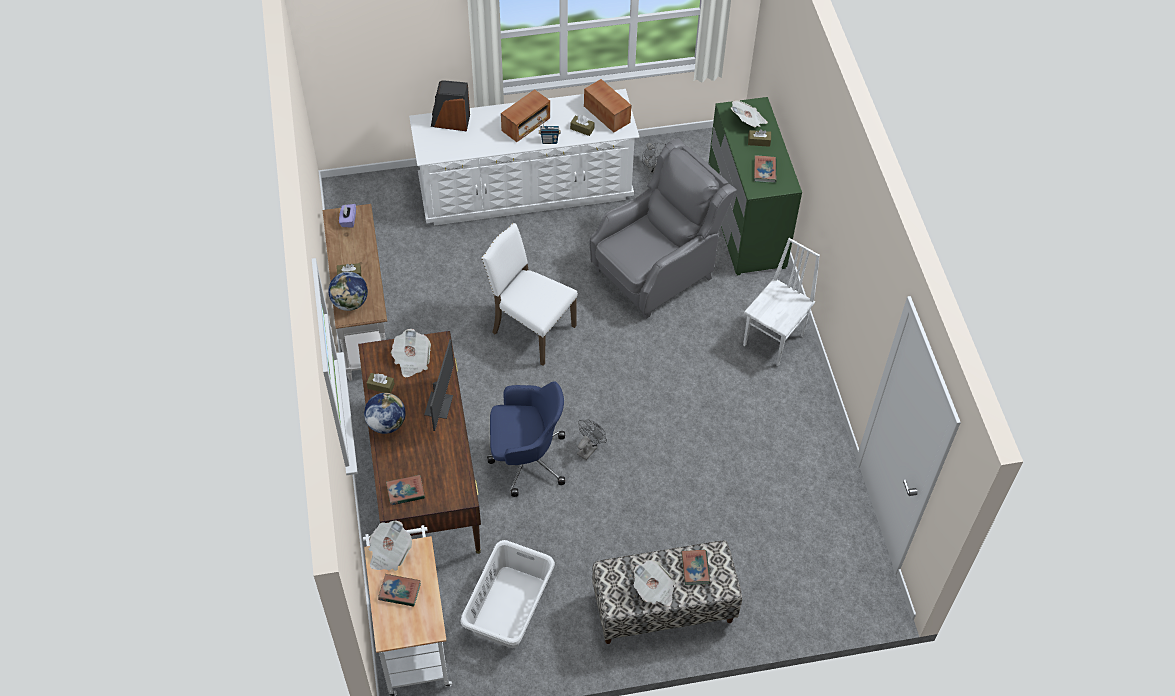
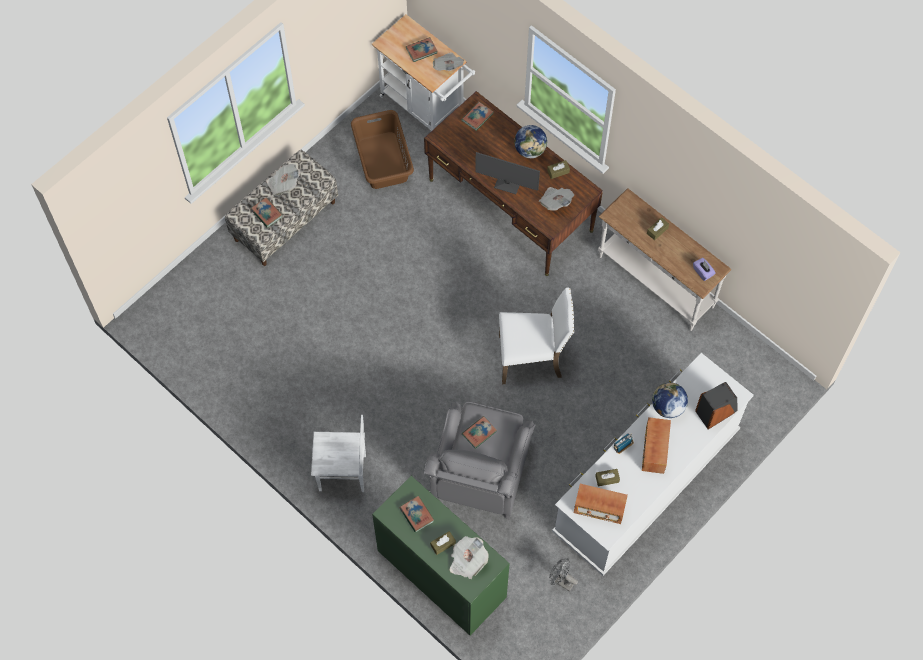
camera: 145 degrees right, 10 degrees up
(350, 303) = (635, 211): globe -> globe (667, 407)
(439, 405) = (507, 184): monitor -> monitor turned 45 degrees counterclockwise
(508, 607) = (383, 160): white laundry basket -> brown laundry basket
(526, 459) = (452, 259): blue office chair -> none
(589, 448) = (415, 295): grey fan -> none
(646, 250) = (479, 433): none -> book
(774, 340) = (343, 474): white chair -> white chair turned 90 degrees counterclockwise

